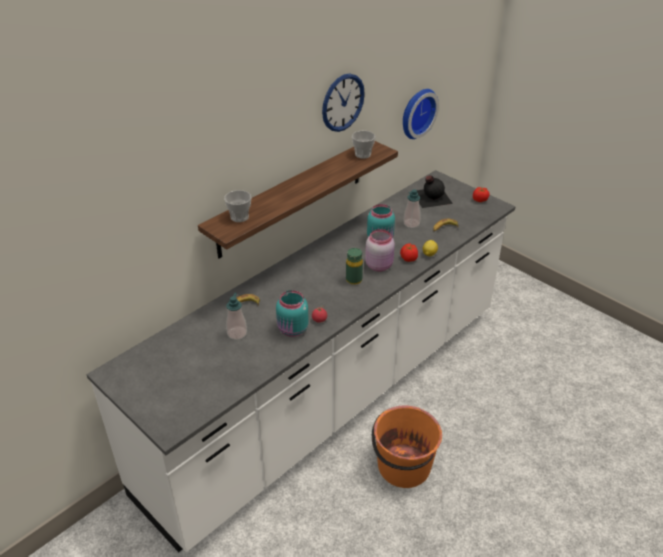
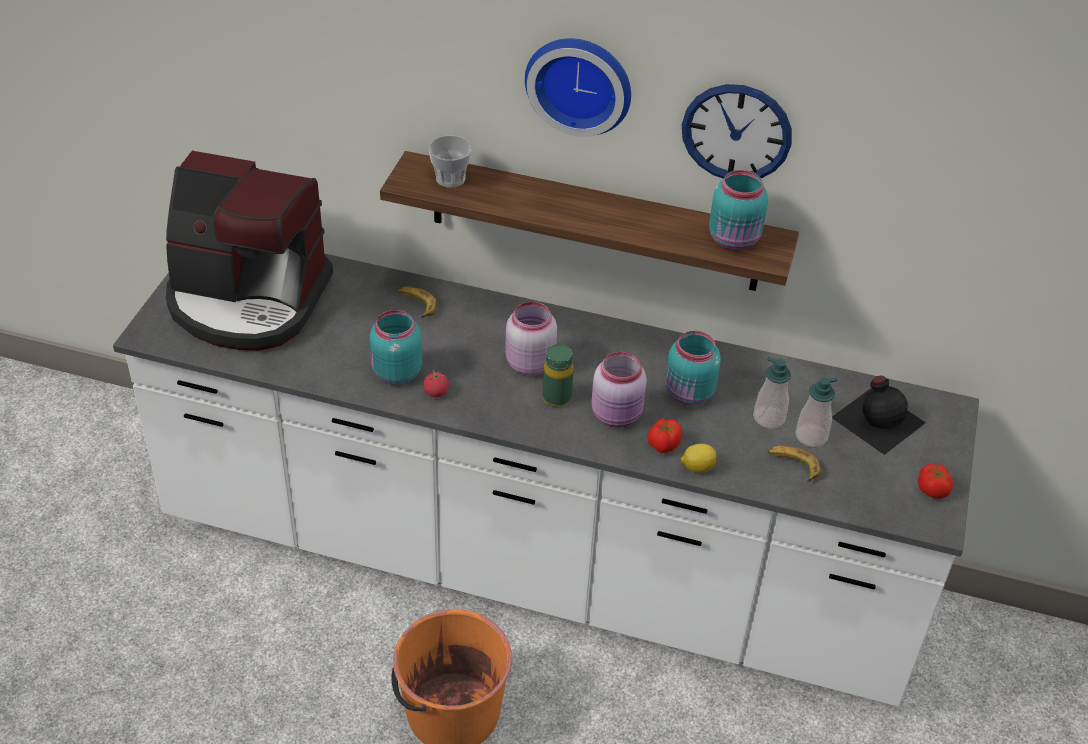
camera: 60 degrees right, 5 degrees up
(179, 372) = (248, 300): none -> coffee machine
(237, 333) = (353, 321): soap dispenser -> soap dispenser (811, 436)
(322, 281) = (528, 363): none -> pink jar
(363, 154) = (735, 240): cup -> turquoise jar
(416, 112) = (946, 257): wall clock -> wall clock (580, 82)

